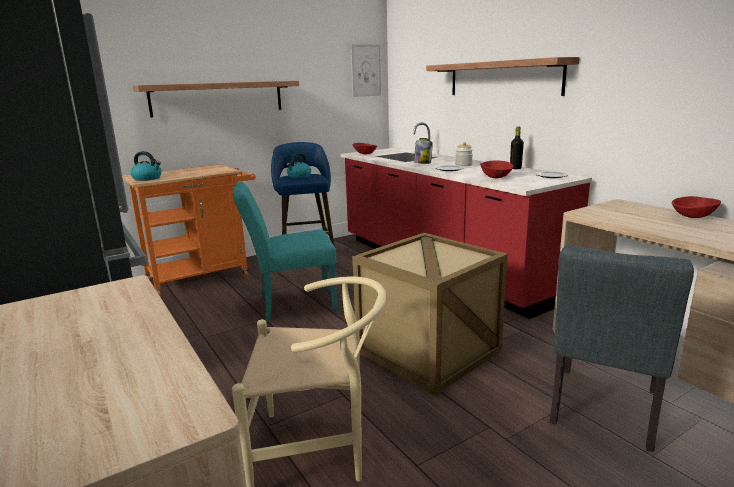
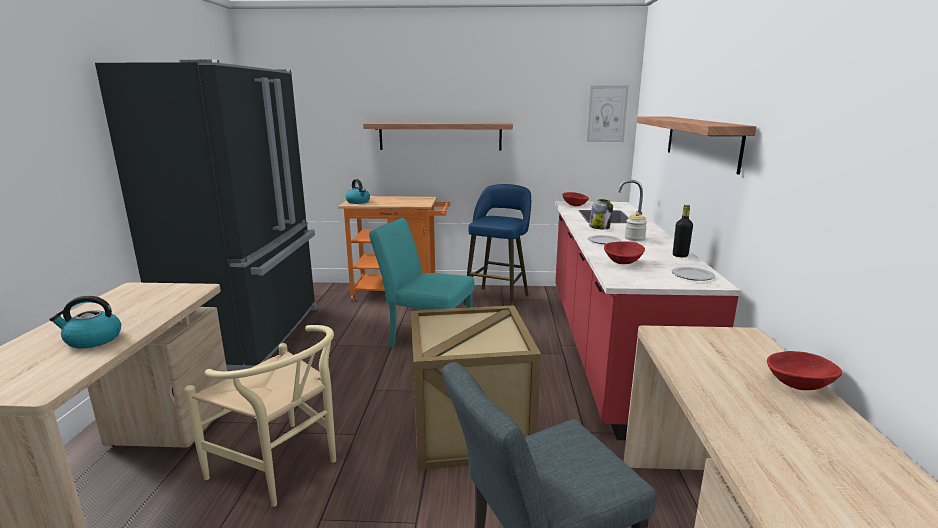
camera: 35 degrees right, 0 degrees up
(299, 176) = (495, 219): kettle -> kettle (92, 340)

